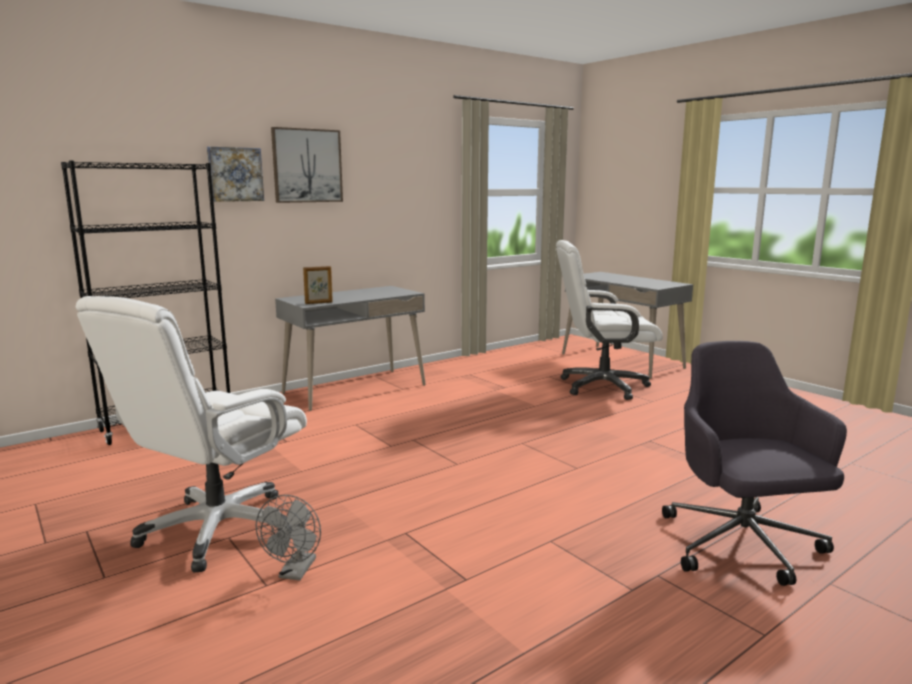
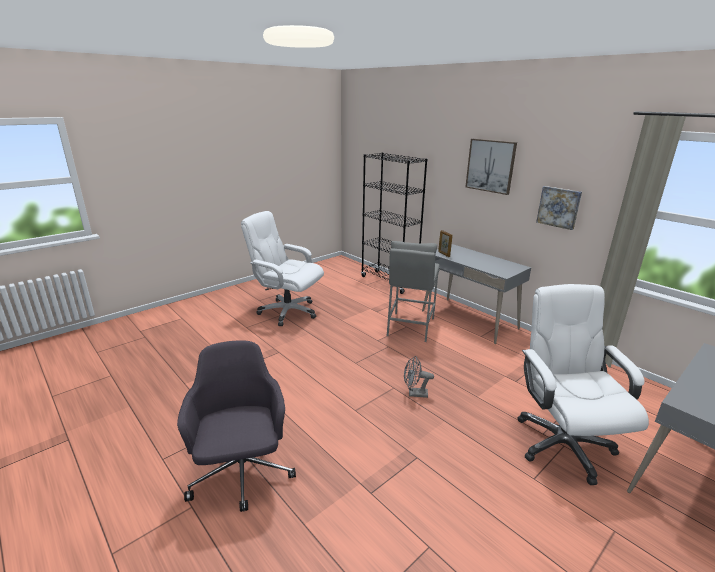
camera: 85 degrees right, 10 degrees up
(235, 174) = (449, 166): picture -> picture (559, 207)
(295, 572) = (252, 331): grey fan -> grey fan (414, 394)
(357, 422) = (410, 327): none -> grey stool
(742, 546) = (242, 473): grey office chair -> grey office chair turned 90 degrees counterclockwise

